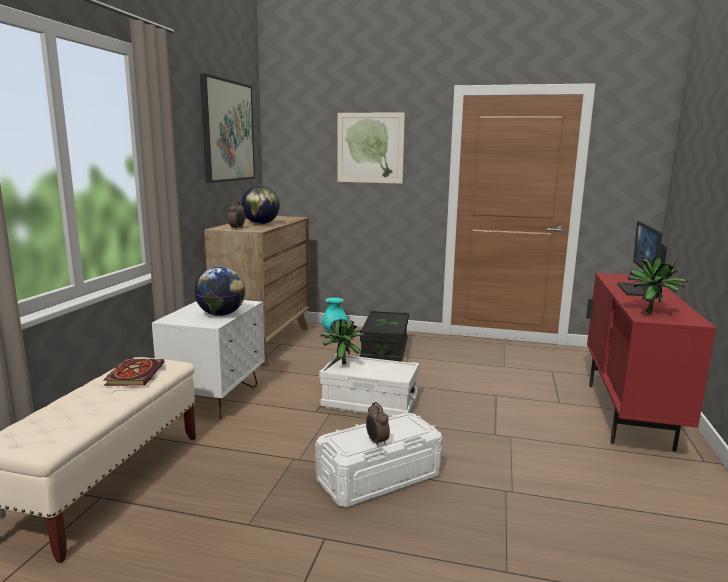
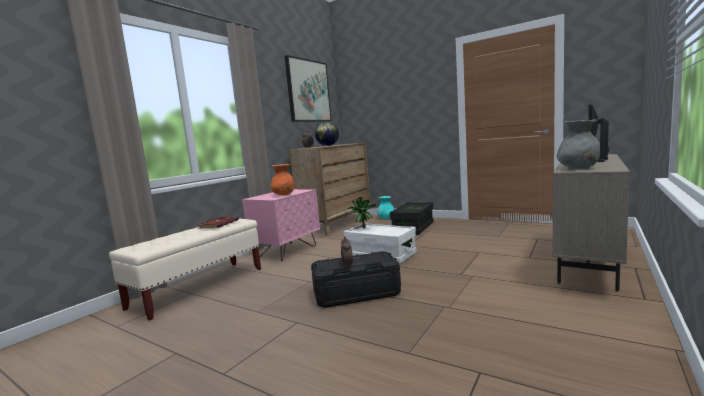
camera: 20 degrees right, 5 degrees down
(216, 399) = (287, 251): white nightstand -> pink nightstand
(221, 314) = (284, 195): globe -> orange vase
(370, 148) = (403, 91): picture -> none
(379, 478) = (356, 294): white storage box -> black storage box
(627, 415) = (587, 266): red cabinet -> beige cabinet
(652, 313) = (578, 168): potted plant -> grey vase

